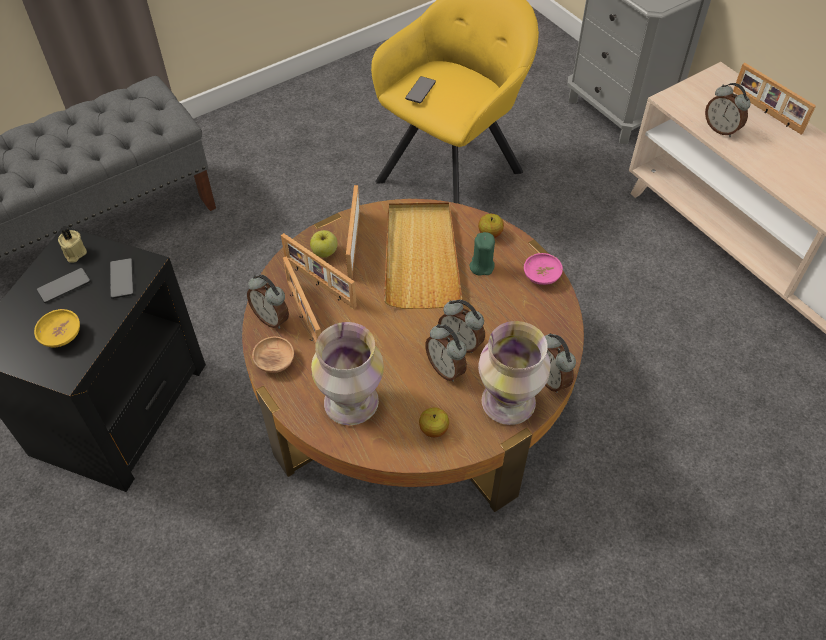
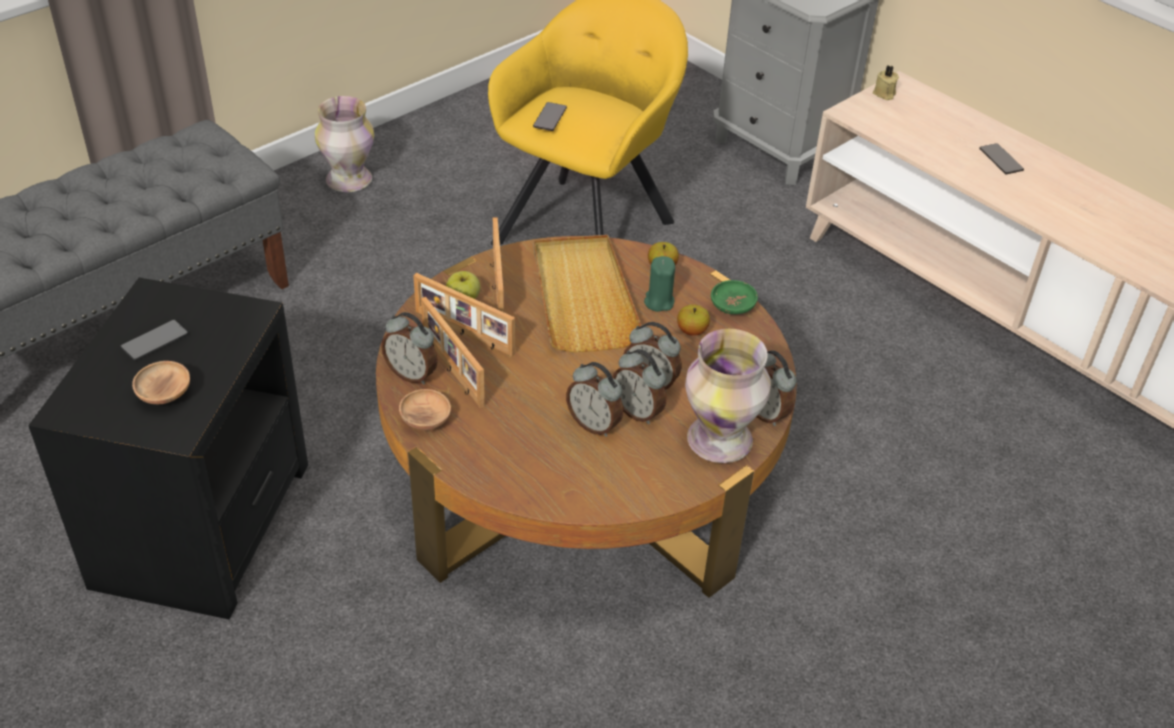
camera: 10 degrees left, 10 degrees down
(62, 336) = (164, 394): yellow bowl -> brown bowl
(74, 253) = (160, 306): beige candle -> beige candle (884, 94)
(122, 279) = (228, 329): phone -> phone (1000, 160)
(350, 403) = (528, 457): vase -> vase (348, 181)
(433, 429) = (636, 475): apple -> apple (692, 331)
(541, 276) = (732, 307): pink bowl -> green bowl
(721, 129) = (913, 139): alarm clock -> alarm clock (594, 424)
(766, 112) = (961, 120): picture frame -> none

